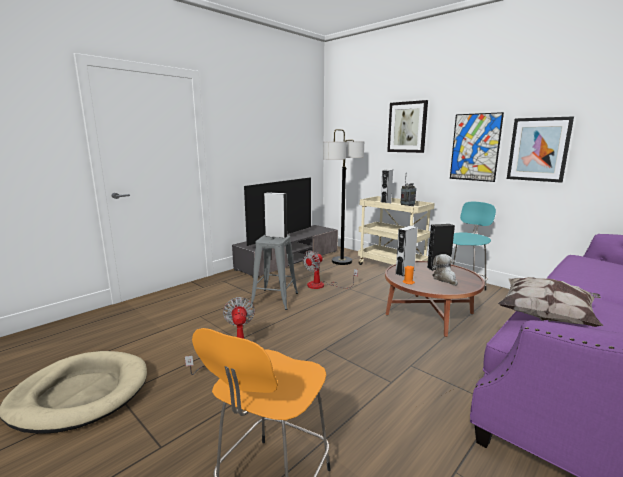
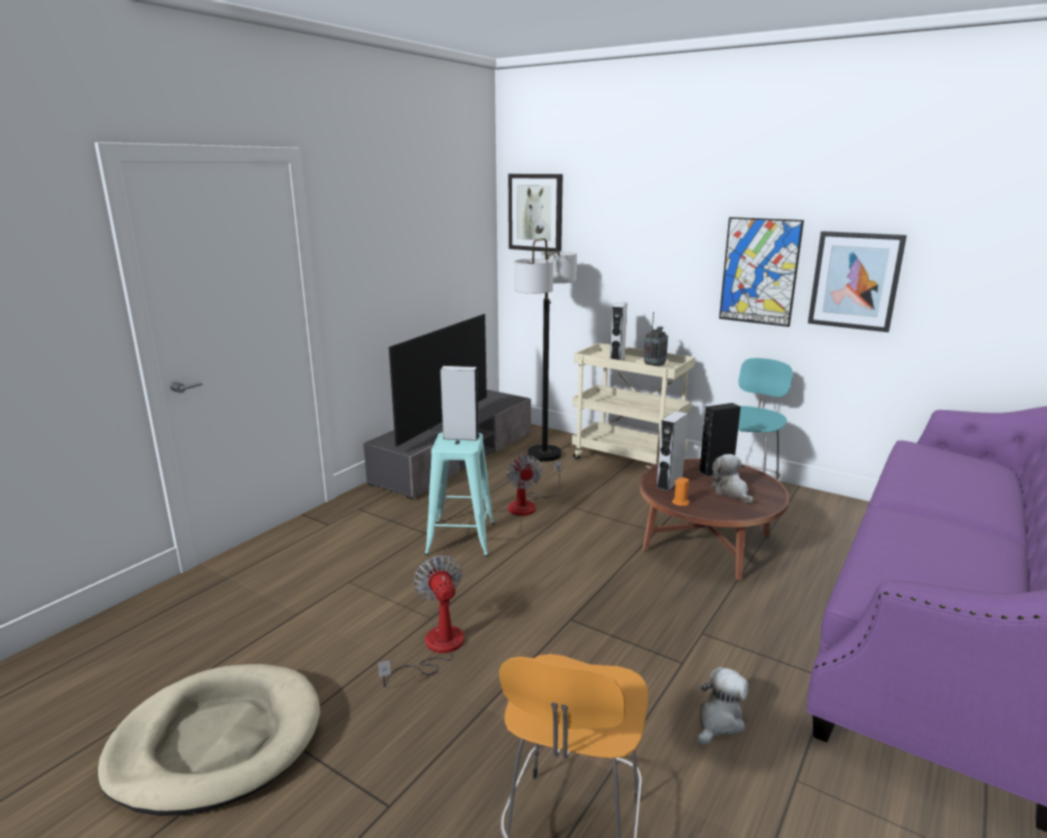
camera: 10 degrees left, 5 degrees up
(275, 299) = (461, 538): grey stool -> turquoise stool
(322, 285) = (528, 505): fan -> fan turned 45 degrees counterclockwise
(406, 422) = (719, 721): none -> plush toy
(407, 127) = (648, 231): picture -> picture (535, 212)
(547, 317) = (894, 560): pillow -> none

